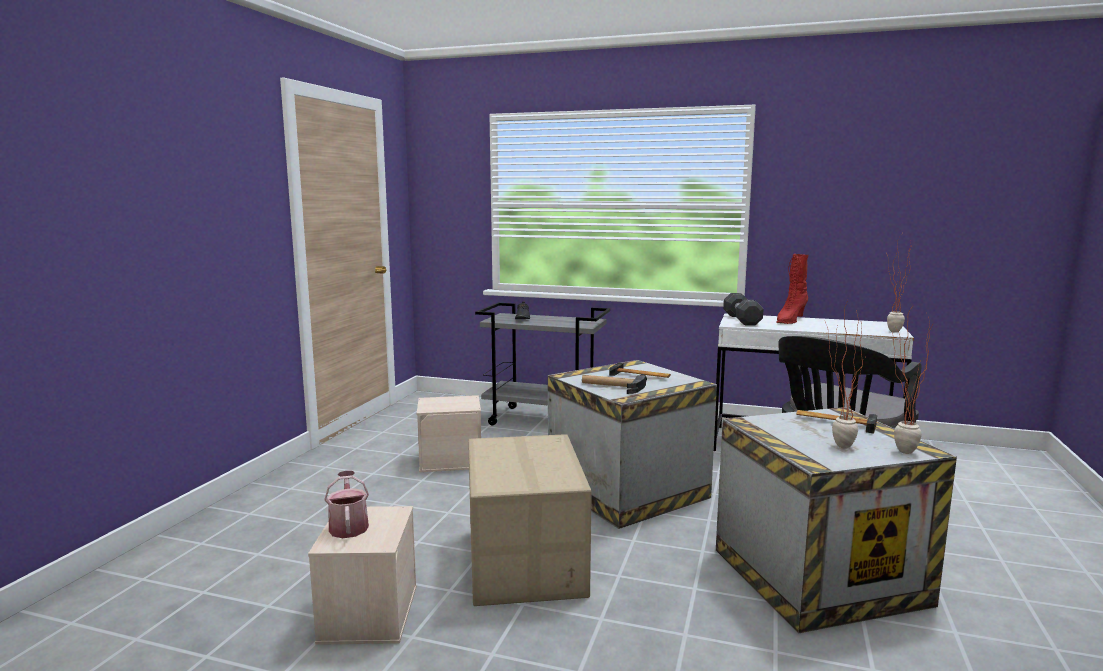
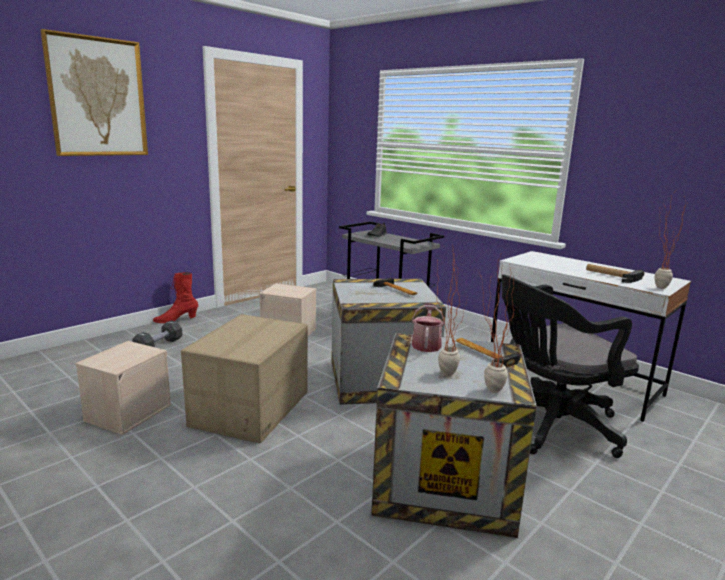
camera: 25 degrees right, 5 degrees up
(164, 150) = (97, 97): none -> picture
(348, 525) = (116, 353): watering can -> watering can (426, 344)
(612, 386) = (361, 294): hammer -> hammer (611, 276)
(741, 320) = (532, 258): black dumbbell -> black dumbbell (158, 346)
(790, 321) = (577, 264): red boot -> red boot (176, 320)

